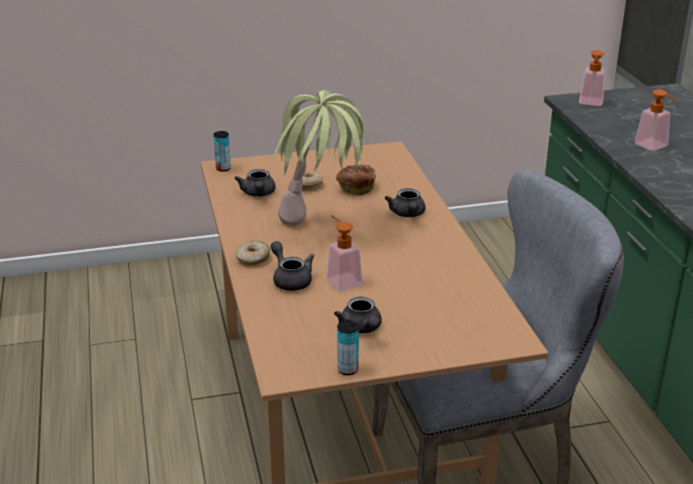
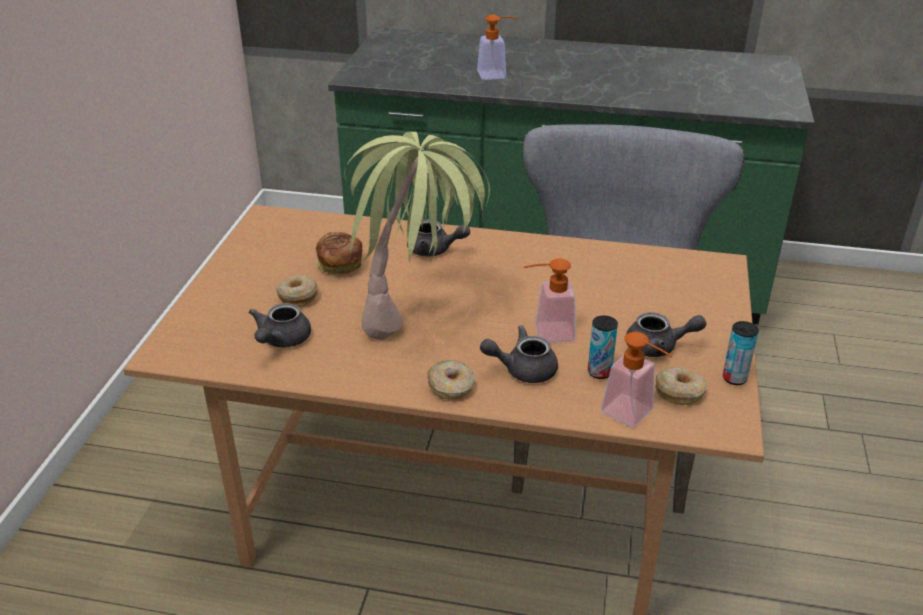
camera: 65 degrees left, 5 degrees up
(223, 168) = (173, 352): can -> can (599, 372)
(258, 194) = (281, 340): grey teapot -> grey teapot turned 90 degrees clockwise
(311, 347) = (679, 392): none -> donut
(590, 104) = (375, 71): soap dispenser -> soap dispenser (634, 415)

